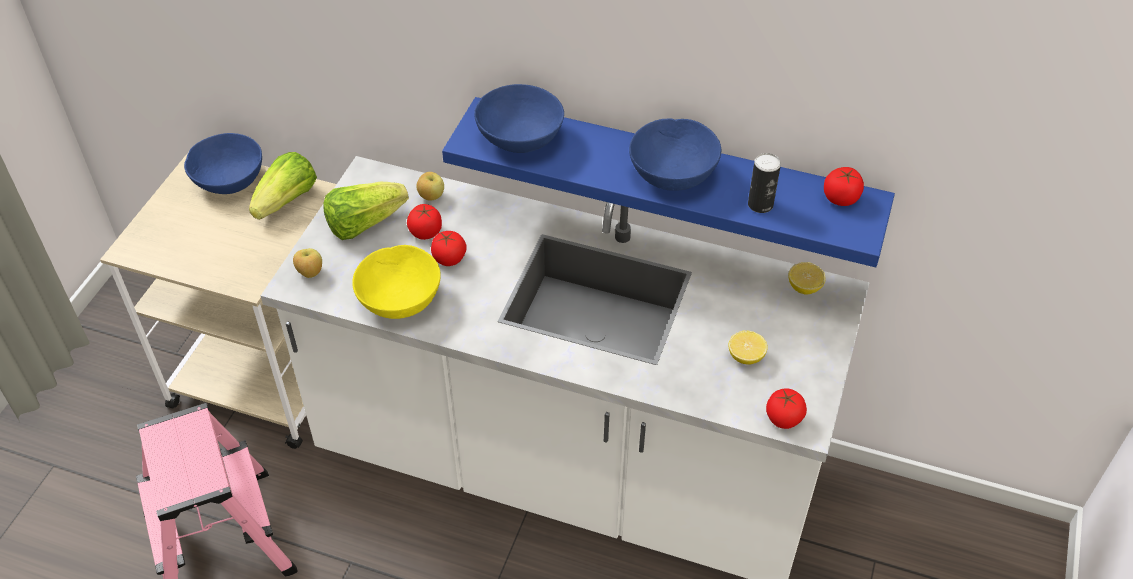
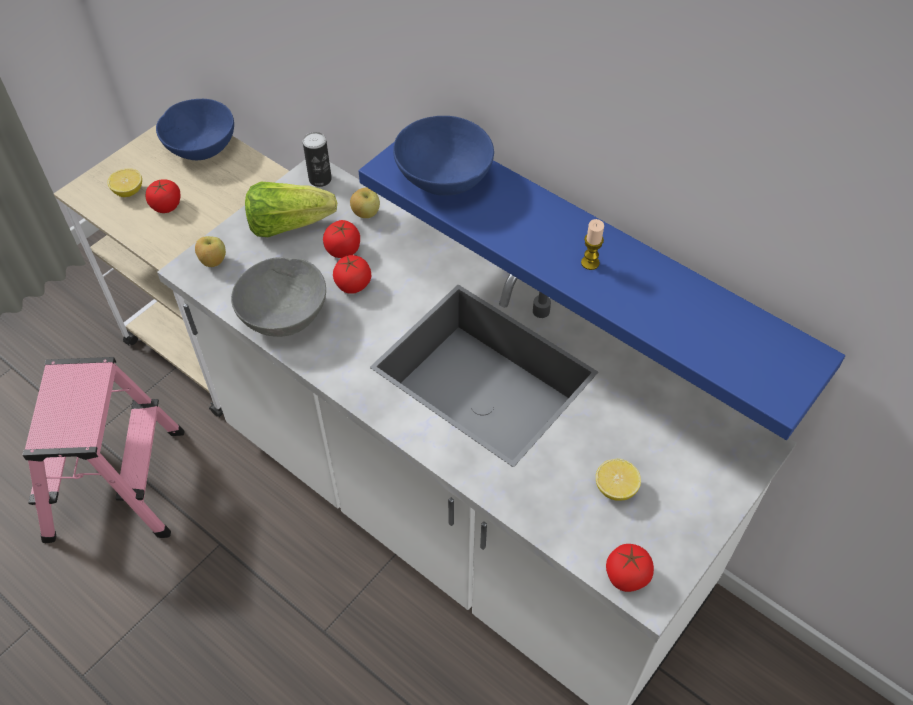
camera: 20 degrees right, 5 degrees up
(287, 201) = (244, 181): lettuce -> none
(399, 300) = (284, 316): yellow bowl -> grey bowl
(672, 175) = (590, 263): blue bowl -> candle
(760, 204) = (675, 325): can -> can (320, 179)
(804, 287) = (717, 426): lemon -> lemon (128, 191)
(841, 198) = (775, 344): tomato -> tomato (166, 206)

